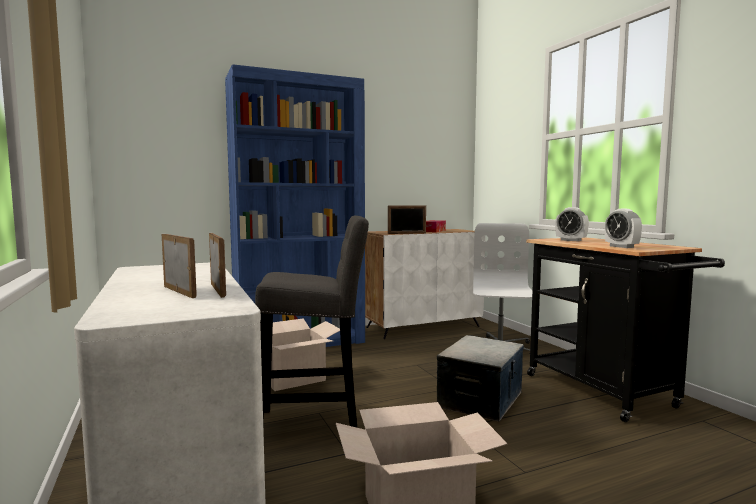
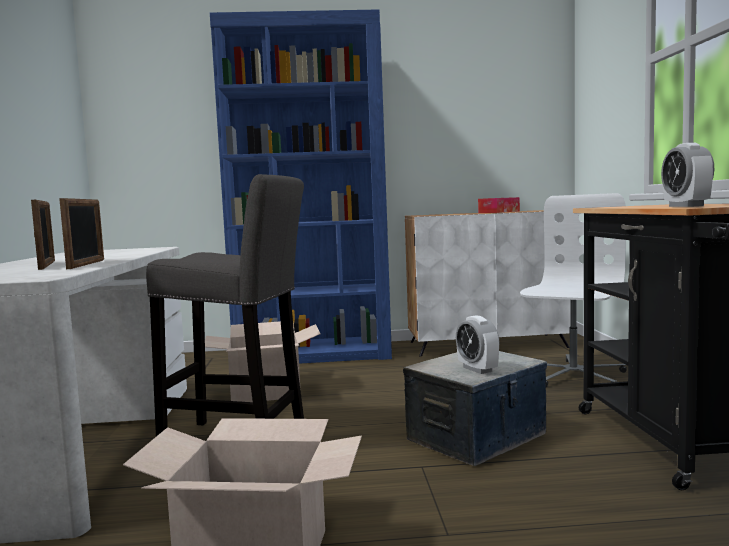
camera: 20 degrees right, 0 degrees up
(407, 233) = (451, 214): picture frame -> none
(571, 240) = (636, 206): alarm clock -> alarm clock (477, 369)

